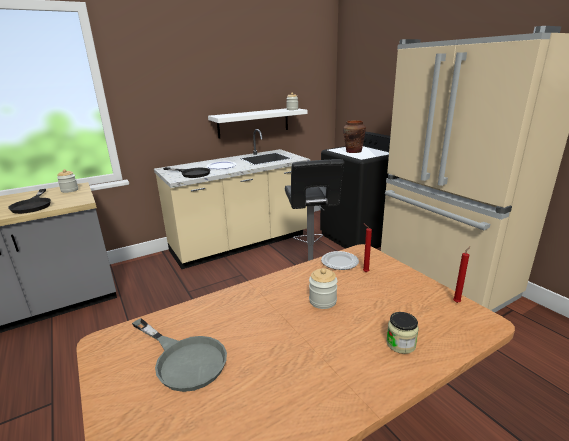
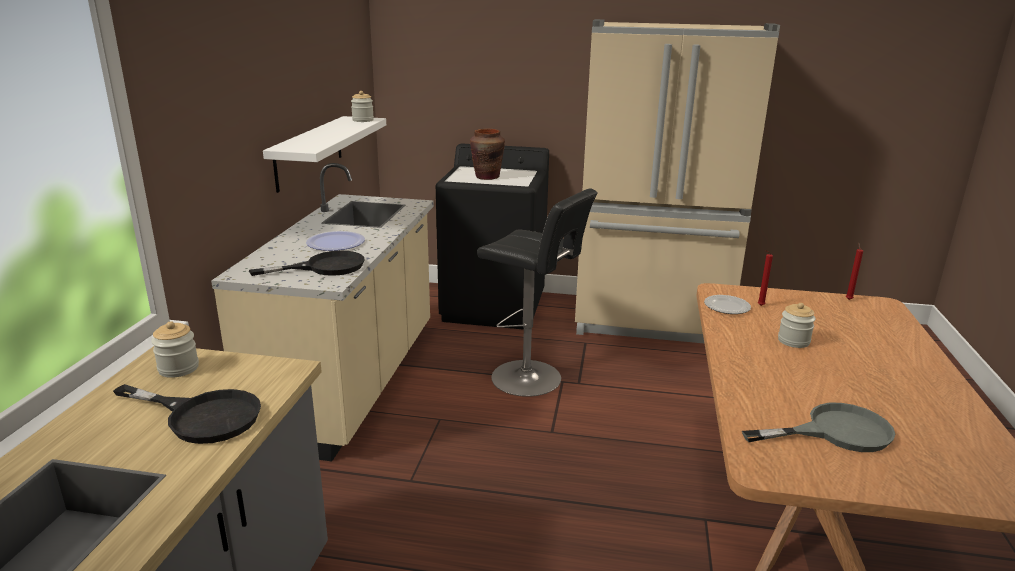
camera: 50 degrees left, 0 degrees up
(400, 344) = (888, 340): jar -> none

